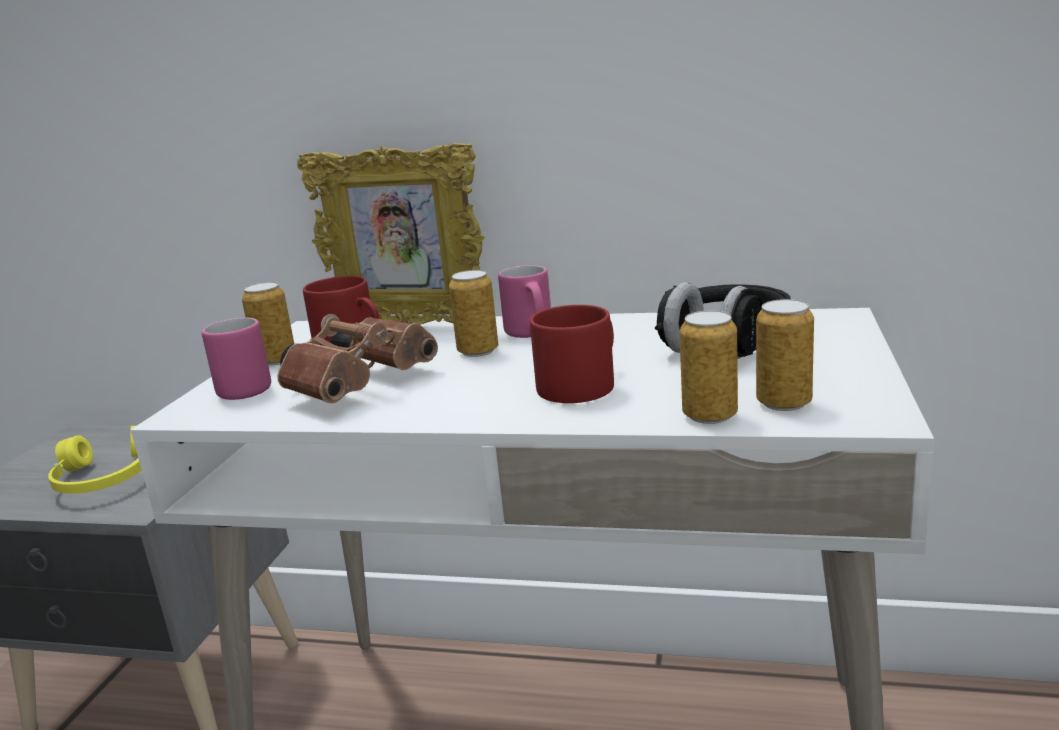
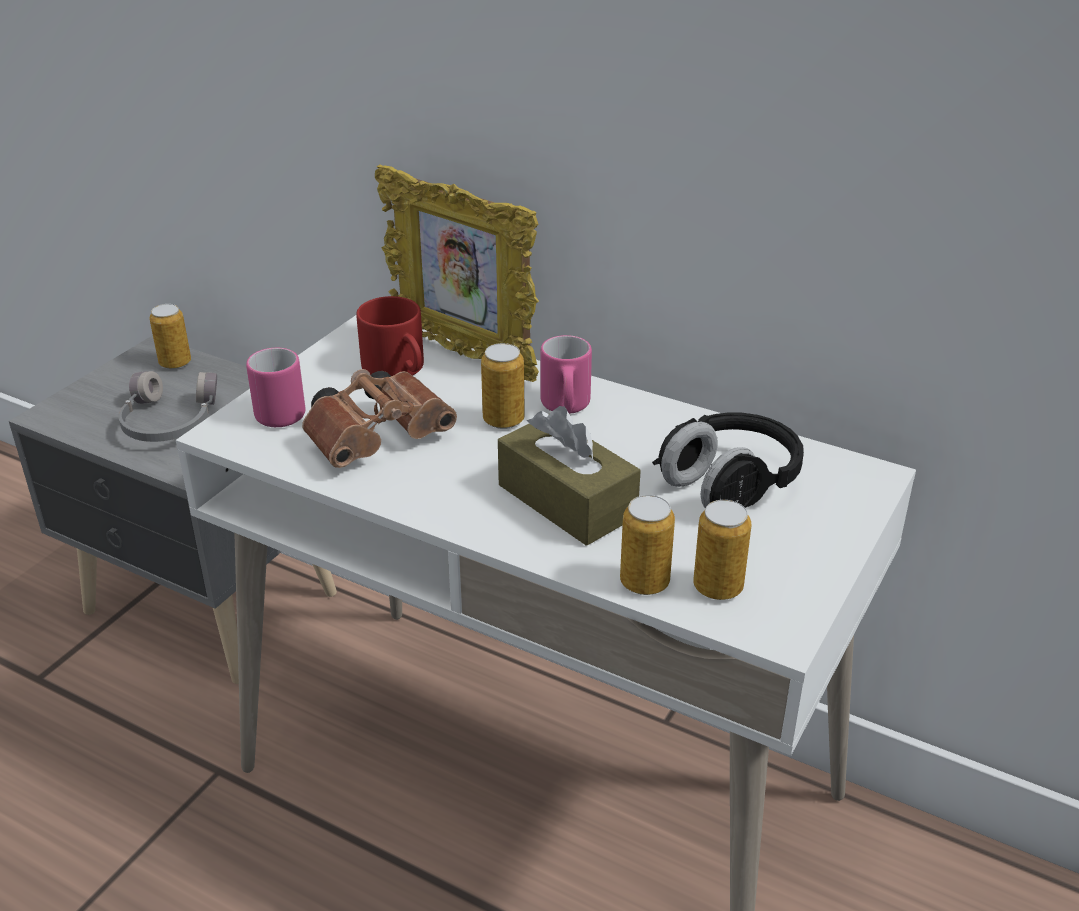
camera: 15 degrees right, 15 degrees up
(104, 479) = (168, 422): yellow headphones -> grey headphones
(276, 360) = (322, 374): can -> can (175, 363)
(582, 383) = (567, 501): red mug -> brown tissue box

